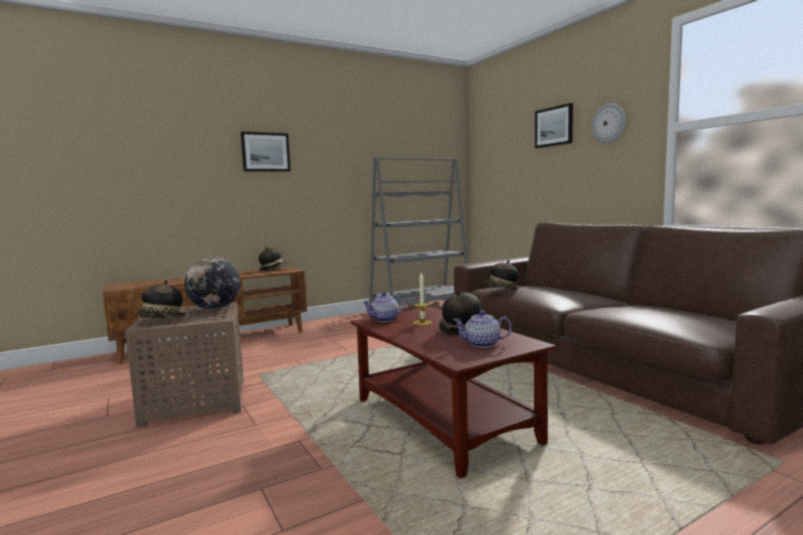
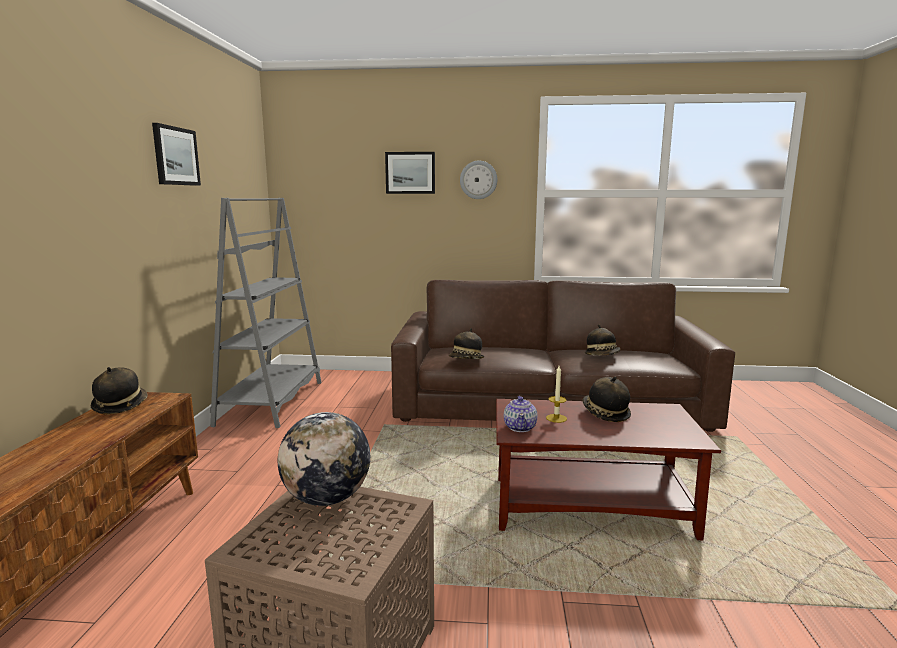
camera: 55 degrees left, 5 degrees up
(161, 320) = (334, 554): hat -> hat (602, 356)
(265, 152) = (68, 186): picture -> picture (175, 156)
(482, 344) = (656, 421): teapot -> none

